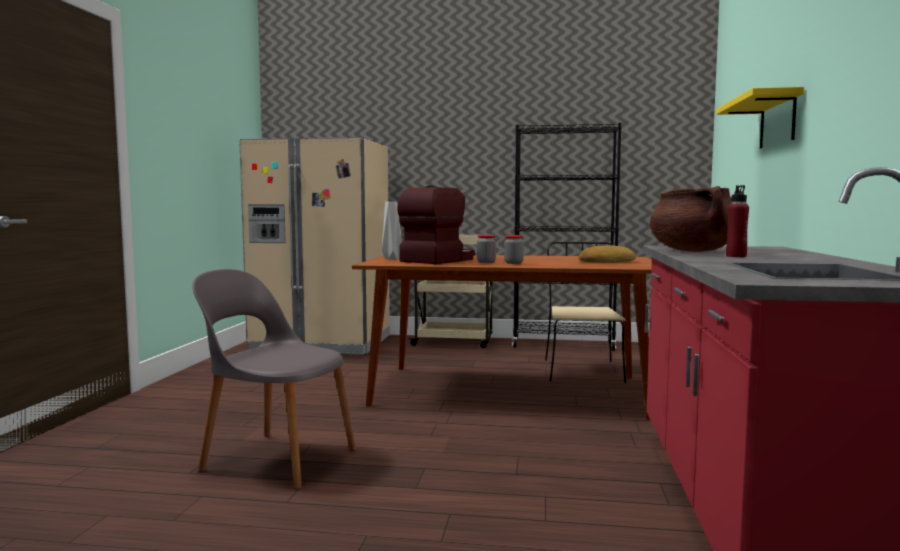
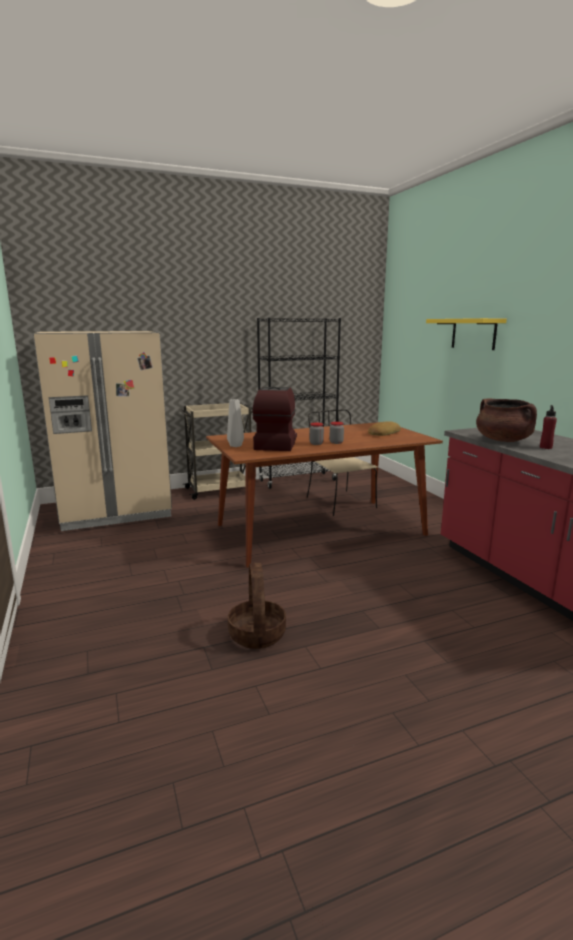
camera: 30 degrees left, 10 degrees up
(276, 458) = (256, 634): grey chair -> basket

